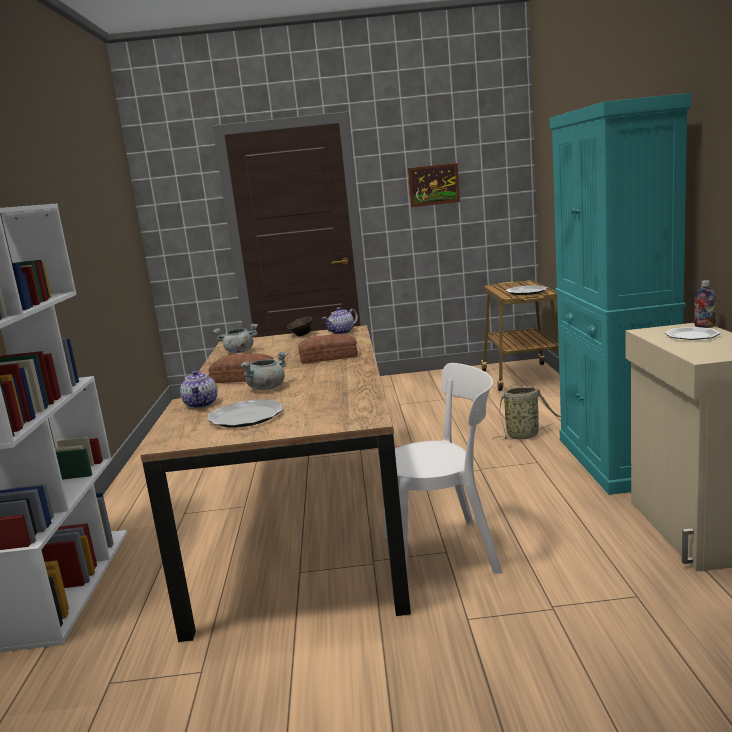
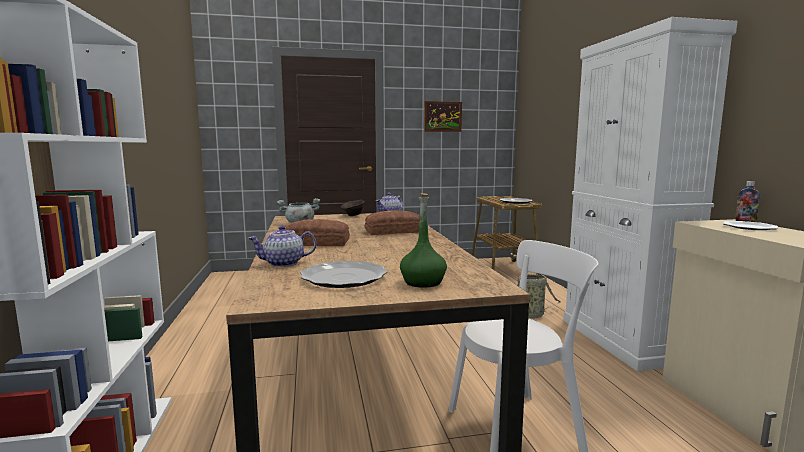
camera: 10 degrees left, 5 degrees down
(201, 404) = (283, 263): teapot -> teapot turned 90 degrees clockwise
(267, 388) = (349, 252): grey cooking pot -> none
(310, 418) = (423, 282): none -> green bottle
(615, 461) = (622, 340): turquoise cabinet -> white cabinet

